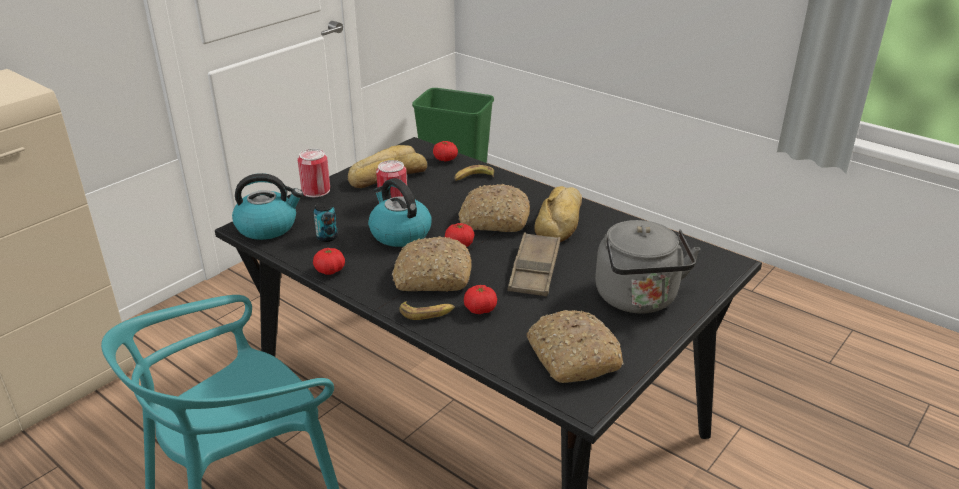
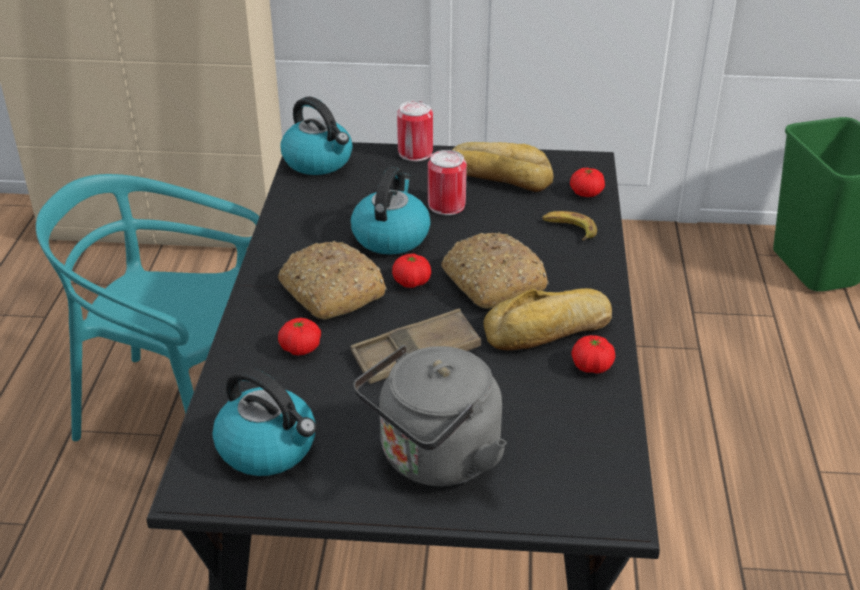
camera: 55 degrees right, 5 degrees up
(327, 237) = (336, 199): can -> none
(330, 270) = (280, 229): tomato -> tomato (591, 366)
(427, 313) = (262, 317): banana -> none
(571, 357) = (269, 448): bread -> kettle

